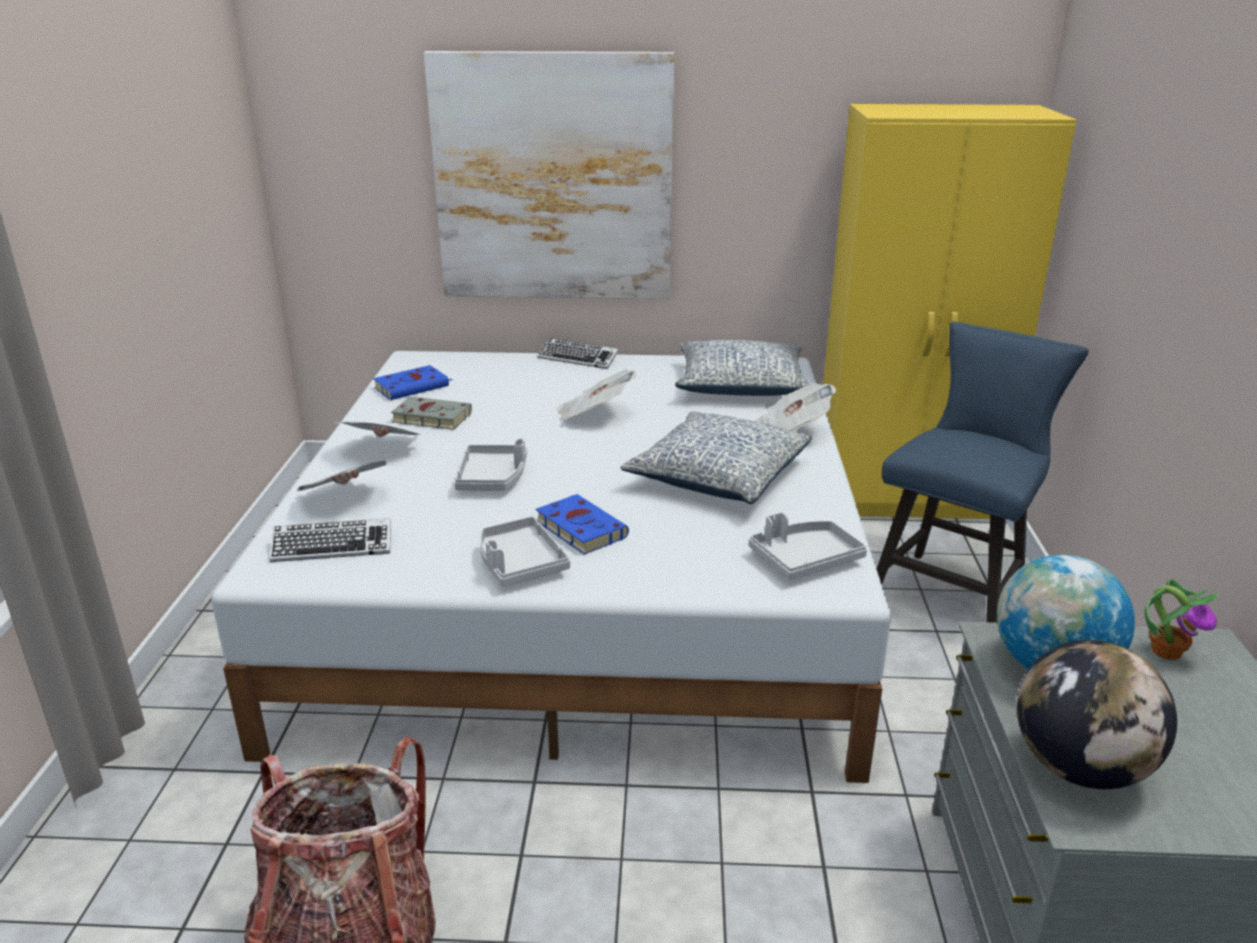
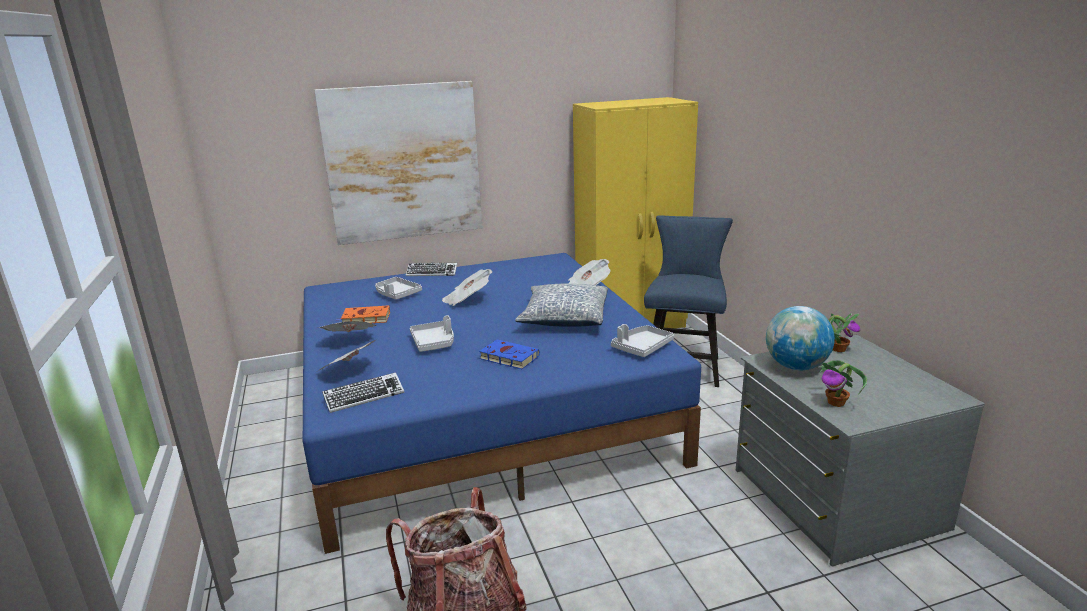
camera: 20 degrees left, 5 degrees down
(413, 387) = (338, 304): blue book -> none
(430, 418) = (364, 318): grey book -> orange book
(519, 563) = (488, 381): grey tray -> grey tray (397, 294)
(583, 586) = (480, 407): white bed -> blue bed
(741, 386) = (540, 272): pillow -> none
(1079, 768) = (836, 403): globe -> potted plant

